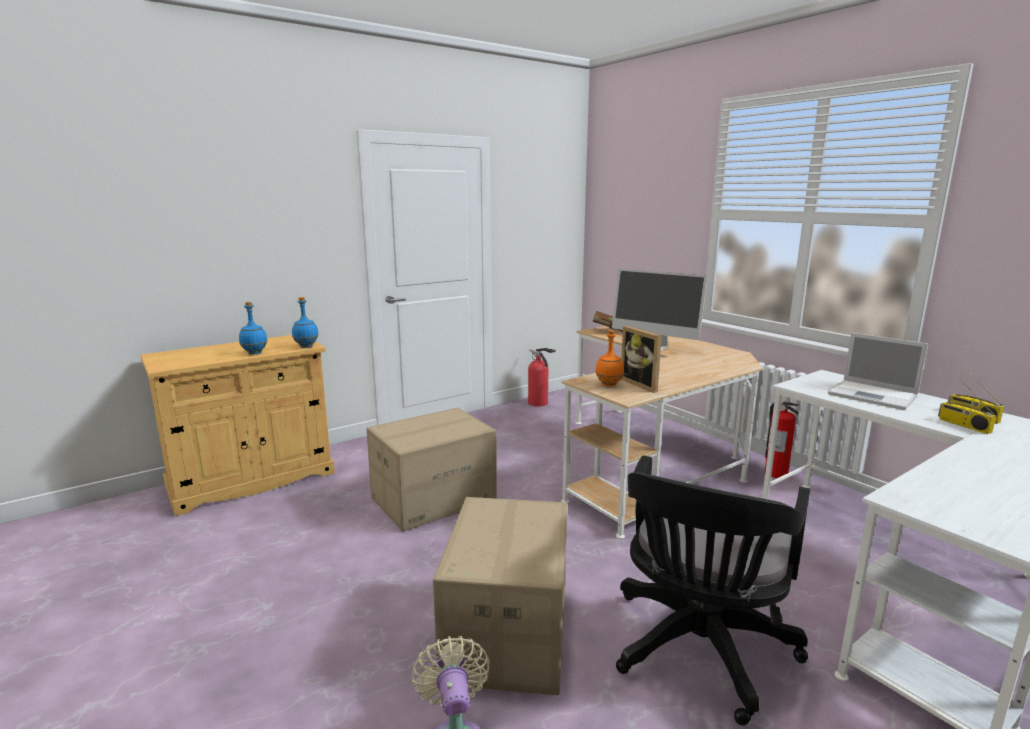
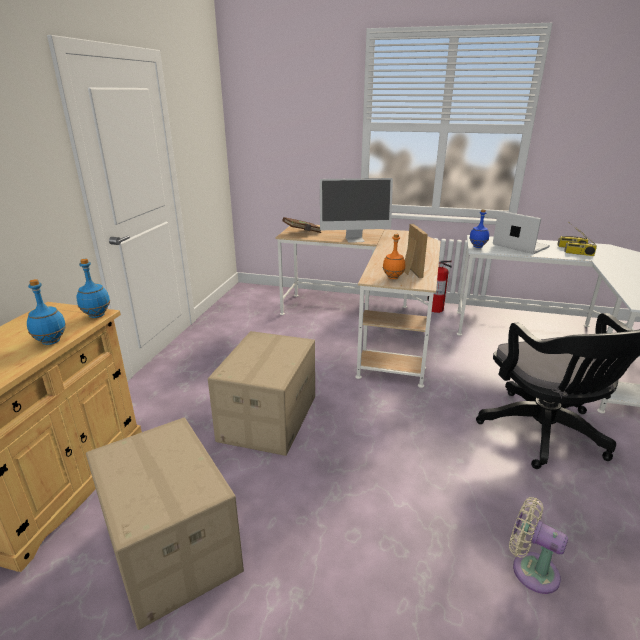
camera: 40 degrees left, 10 degrees up
(506, 632) = (456, 485): cardboard box -> cardboard box (170, 547)
(539, 403) = (230, 307): fire extinguisher -> none
(642, 384) = (409, 271): picture frame -> picture frame turned 120 degrees counterclockwise
(800, 383) = (477, 247): none -> blue bottle
(874, 395) = (519, 246): laptop -> laptop turned 135 degrees counterclockwise

